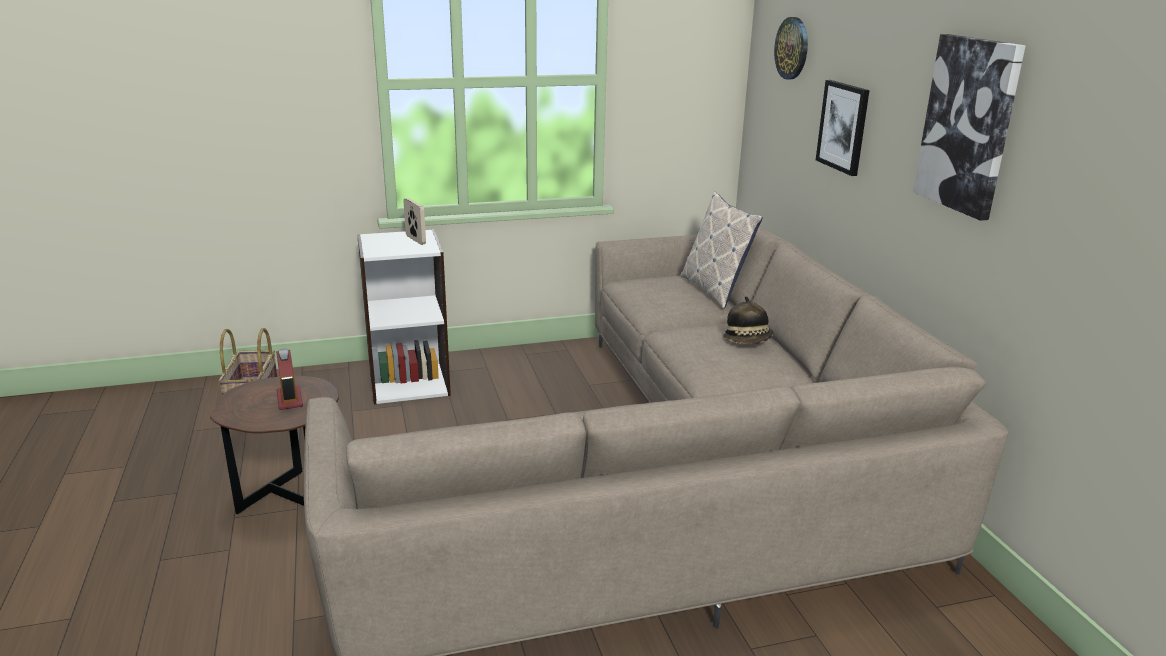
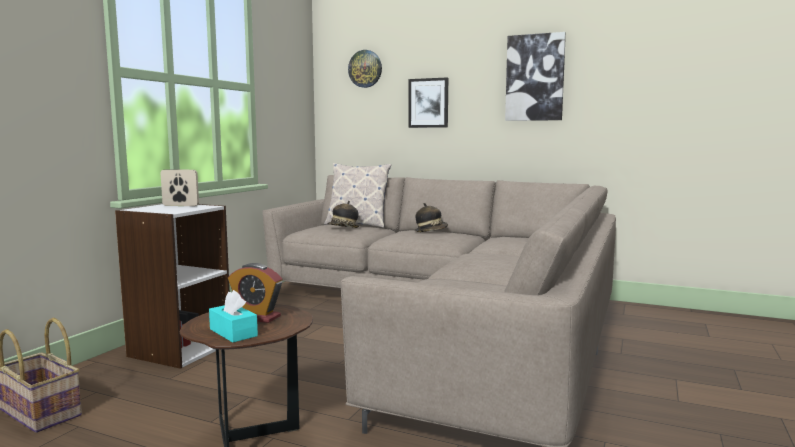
camera: 50 degrees left, 15 degrees down
(243, 408) = (233, 332): none -> turquoise tissue box
(670, 294) = (343, 228): none -> hat

